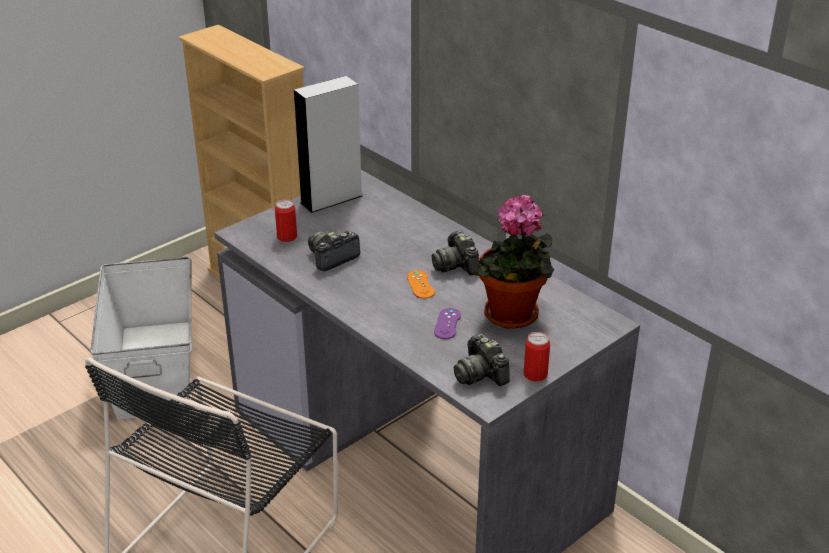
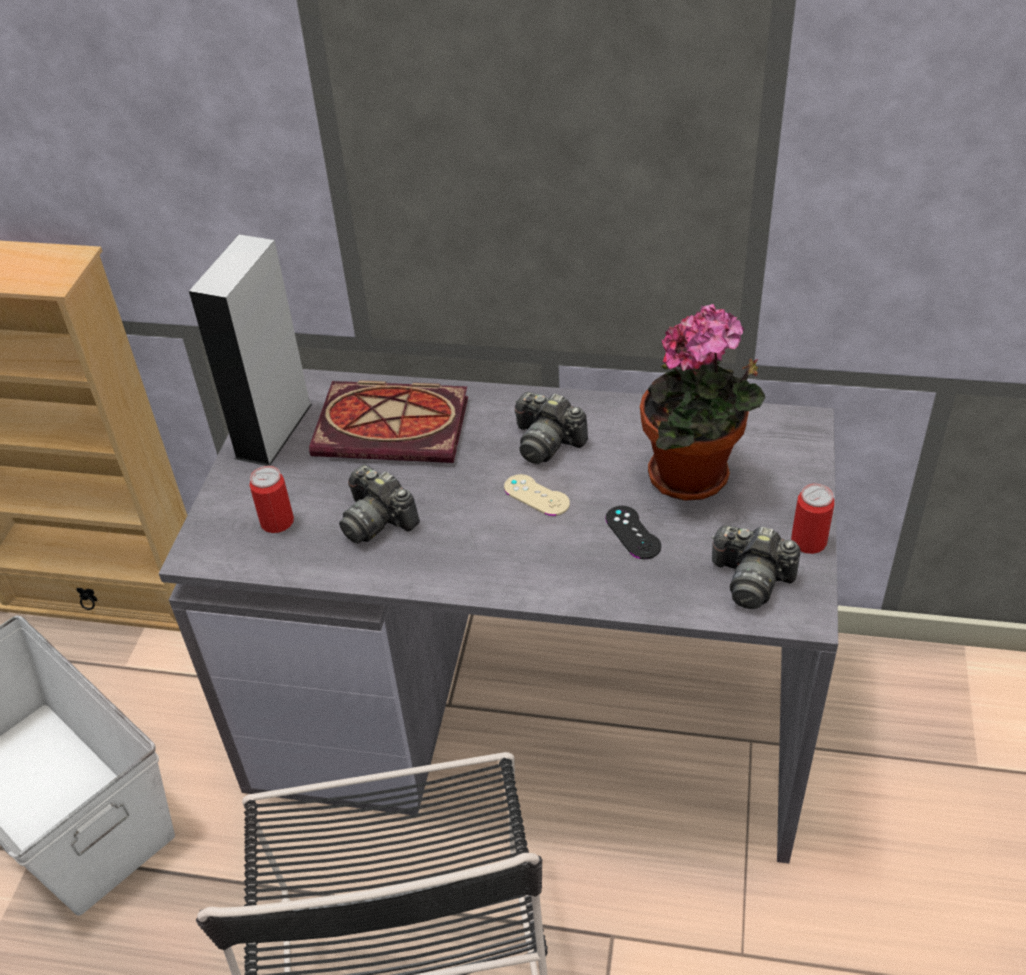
camera: 35 degrees left, 10 degrees up
(332, 258) = (377, 520): camera -> camera turned 60 degrees counterclockwise
(391, 223) = (396, 426): none -> book
(420, 285) = (536, 495): orange game controller -> beige game controller
(447, 324) = (633, 532): purple game controller -> black game controller

